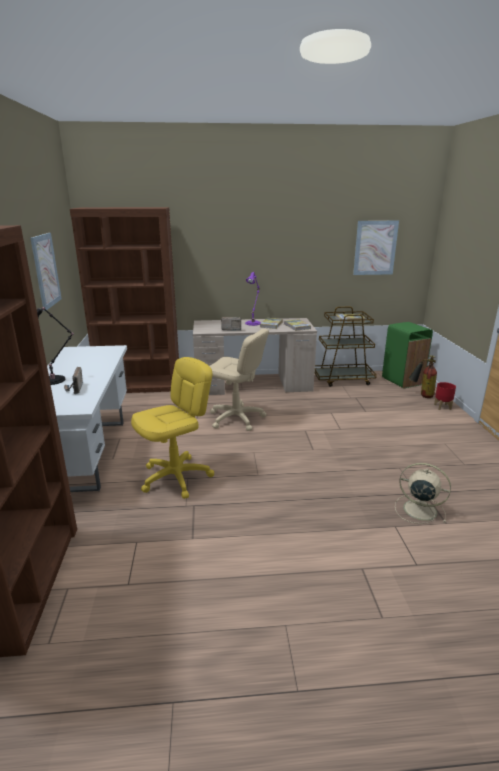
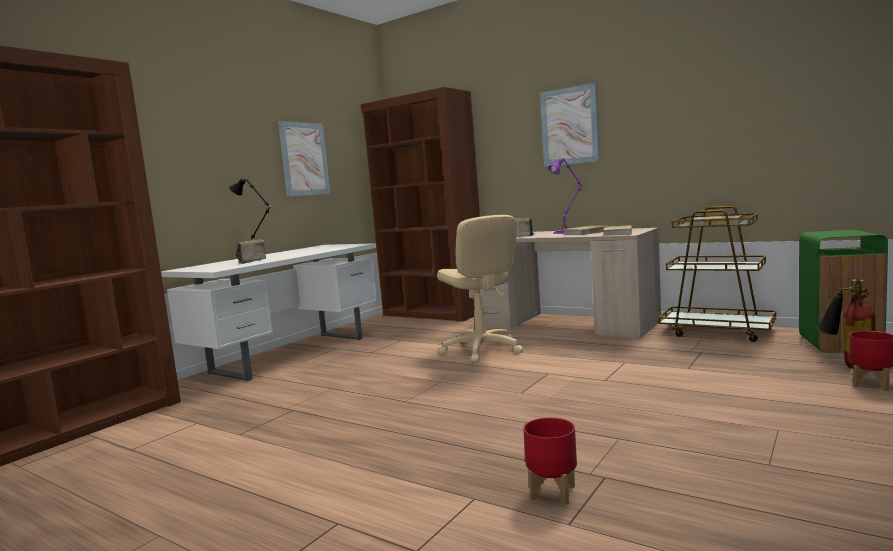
camera: 40 degrees right, 15 degrees down
(176, 477) = (323, 385): yellow office chair -> none
(375, 248) = (774, 103): picture -> picture (569, 126)
(418, 509) = (552, 492): beige fan -> red planter

